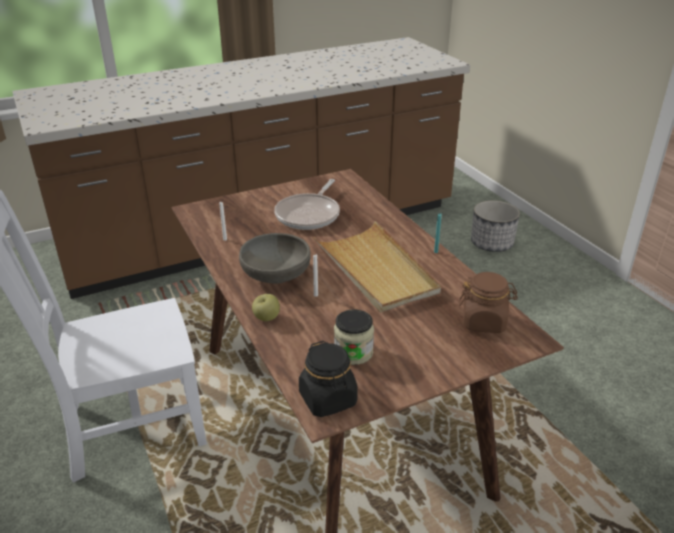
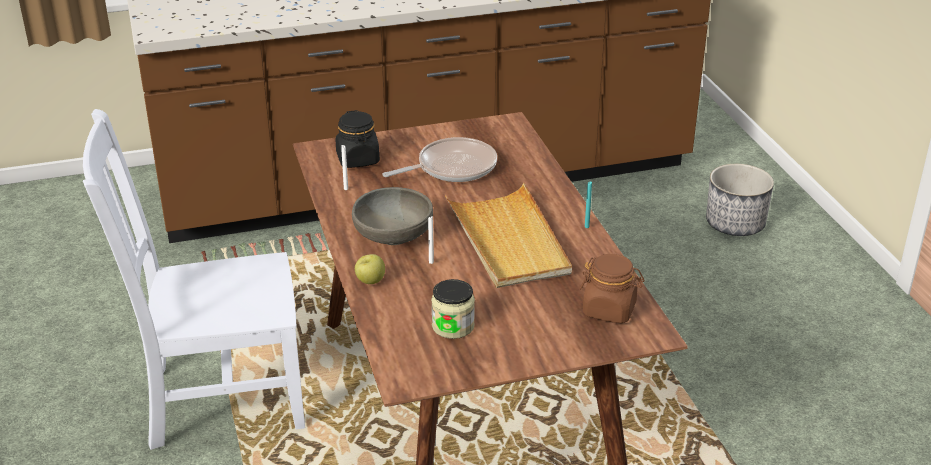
camera: 10 degrees right, 0 degrees up
(309, 214) = (452, 167): frying pan -> frying pan turned 150 degrees counterclockwise
(328, 399) = (412, 368): black jar -> black jar (358, 159)

